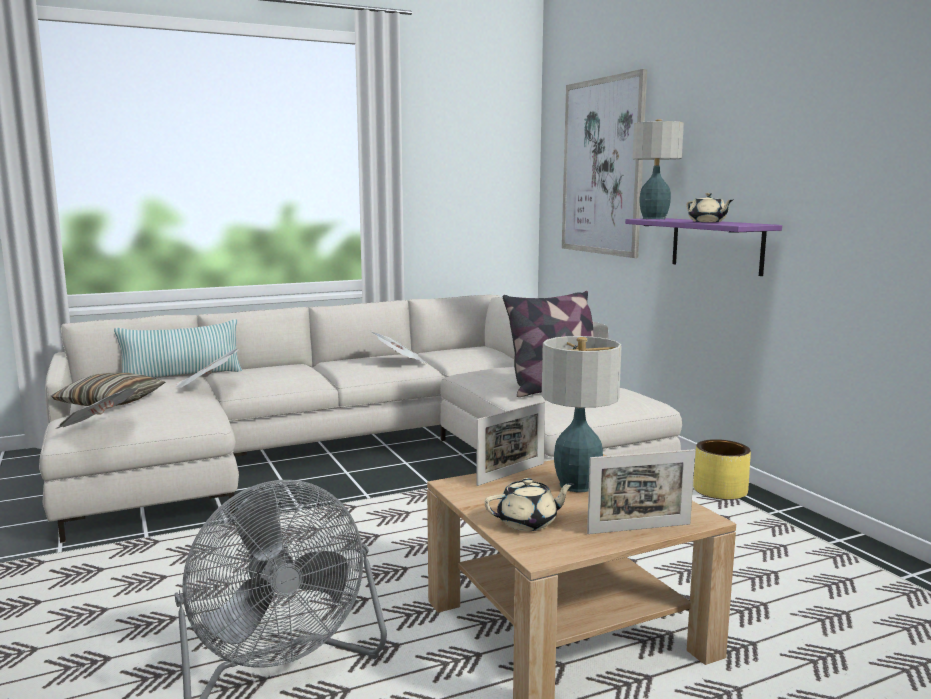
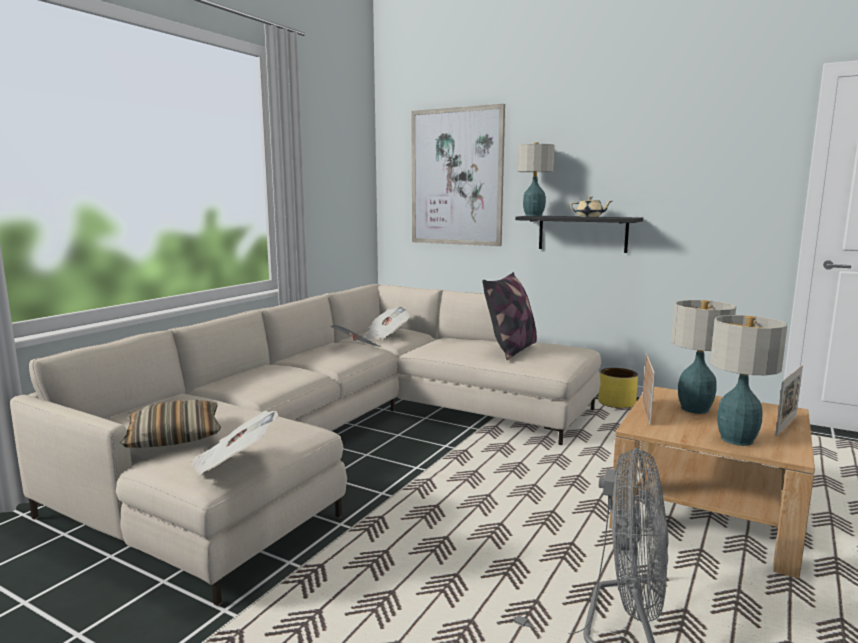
camera: 35 degrees left, 0 degrees up
(182, 376) = (174, 397): pillow -> none
(206, 386) = (236, 400): newspaper -> newspaper (386, 335)
(528, 523) = (736, 439): beige teapot -> table lamp
(716, 245) = (582, 233): purple shelf -> black shelf

